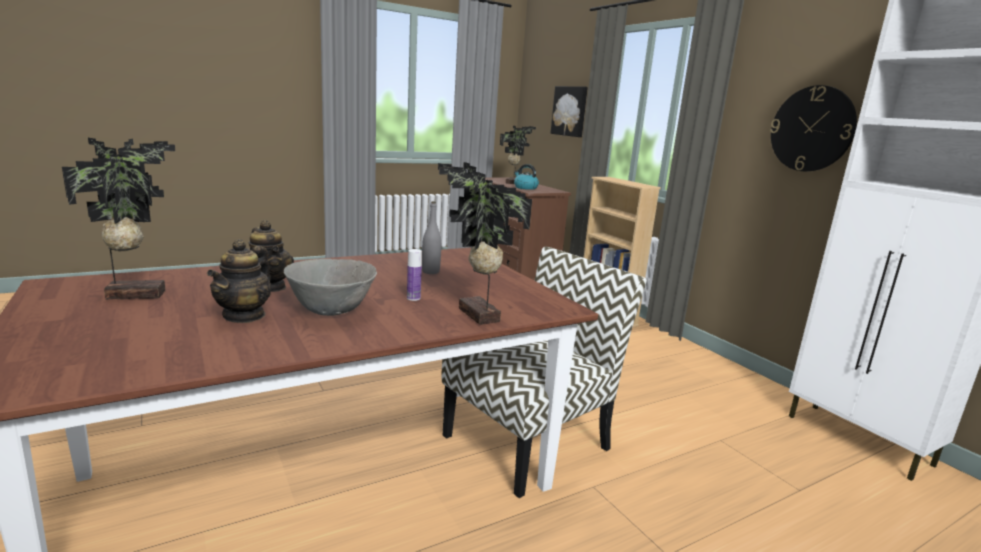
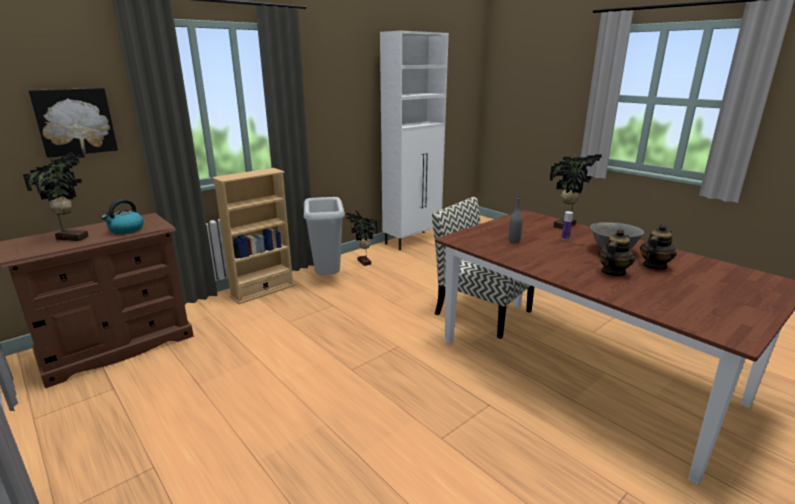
camera: 100 degrees left, 5 degrees up
(136, 294) = (690, 302): potted plant -> potted plant (363, 262)
(244, 315) = (653, 266): teapot -> teapot turned 45 degrees counterclockwise
(647, 348) = (328, 278): none -> grey trash can
(812, 129) = (344, 104): wall clock -> none

